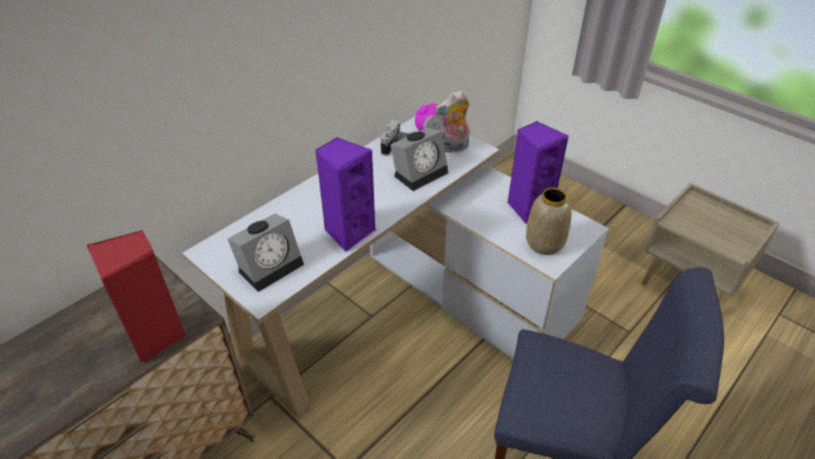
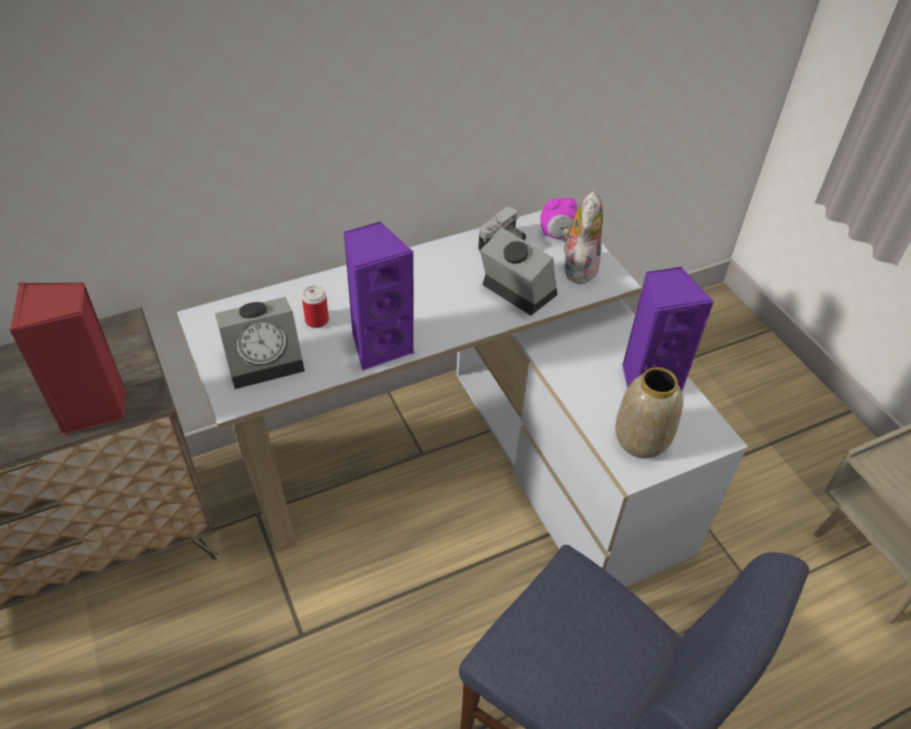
camera: 20 degrees right, 5 degrees up
(293, 229) = (317, 320): none -> can
(420, 172) = (515, 290): alarm clock -> alarm clock turned 120 degrees counterclockwise
(453, 148) = (578, 267): plush toy -> plush toy turned 105 degrees clockwise

